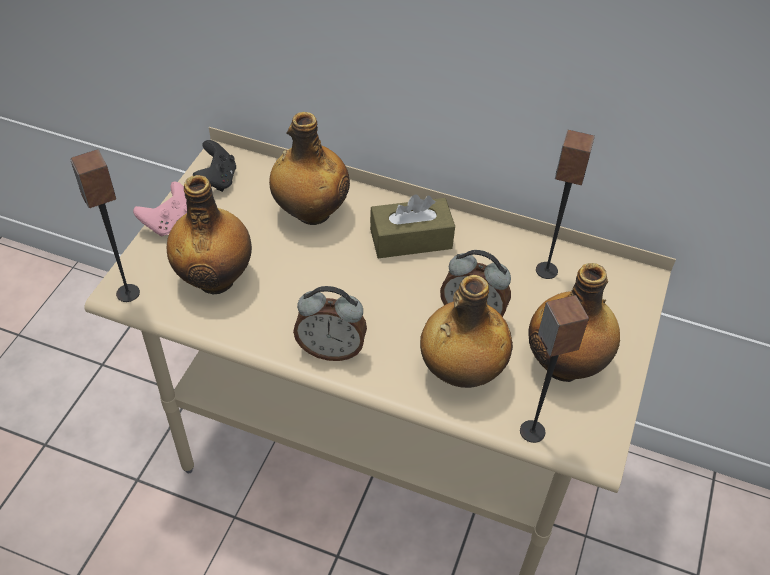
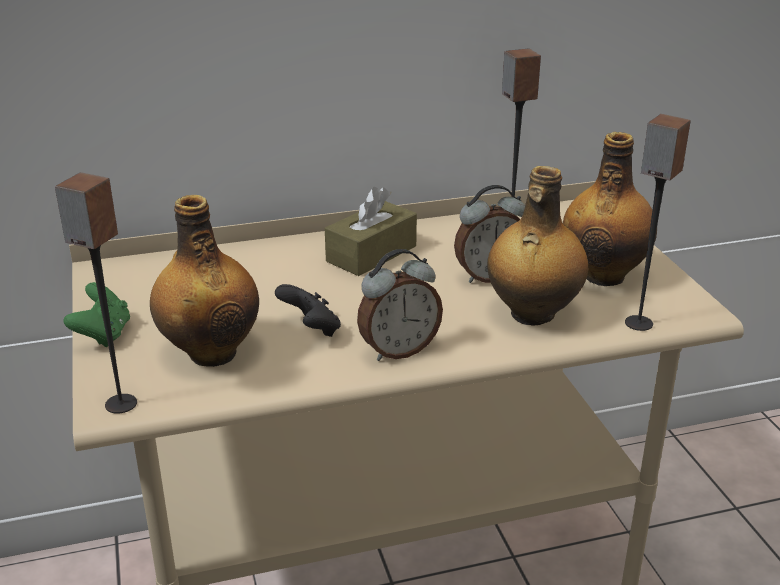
camera: 35 degrees left, 20 degrees down
(169, 223) = (103, 335): pink game controller -> green game controller
(217, 179) = (119, 285): black game controller -> black game controller (311, 330)
(310, 212) = (251, 272): bottle -> none

